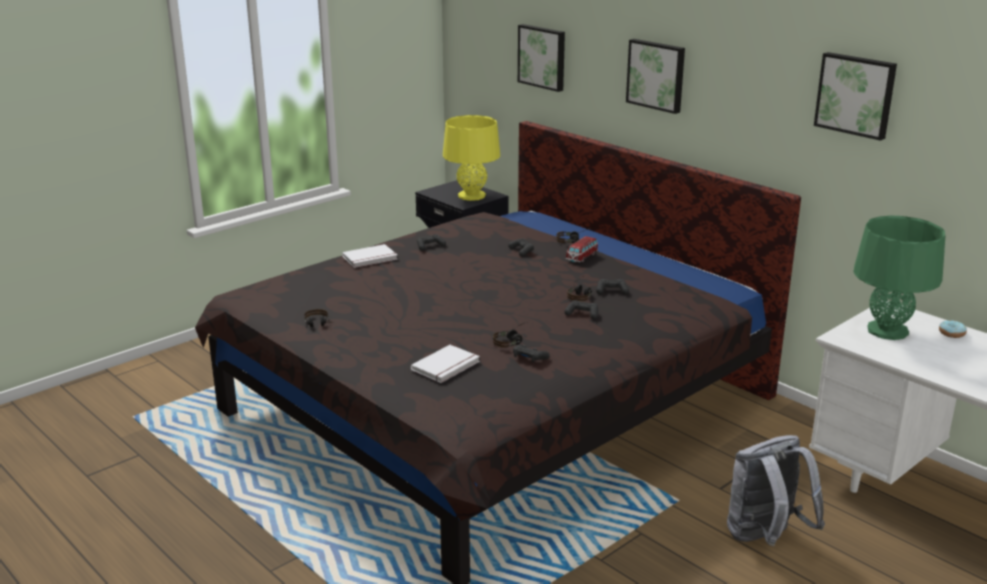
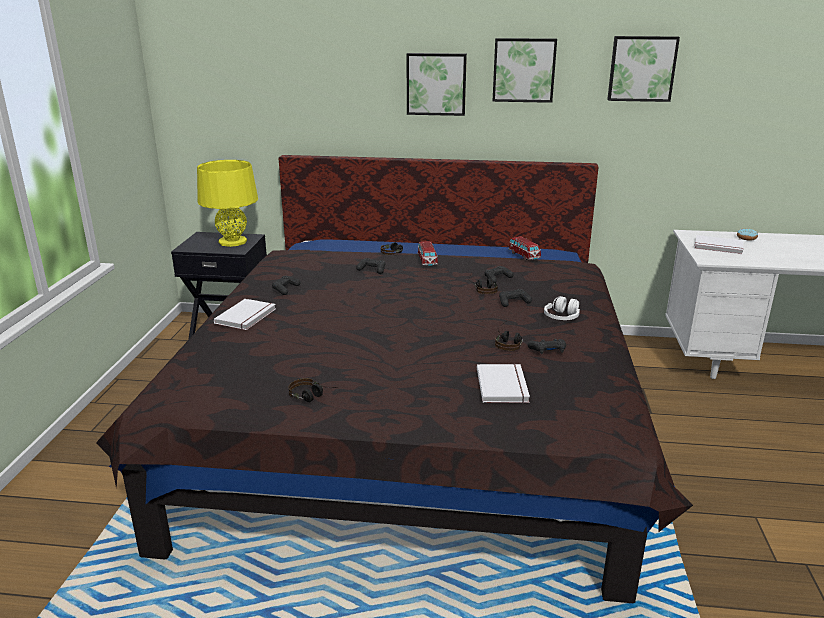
camera: 40 degrees left, 0 degrees up
(543, 57) = (294, 87): picture -> picture (524, 70)
(597, 339) = (562, 317): none -> white headphones
(683, 279) = (524, 256): none -> toy car
(765, 538) = (728, 435): grey backpack -> none
(887, 331) = (718, 247): green table lamp -> white book

